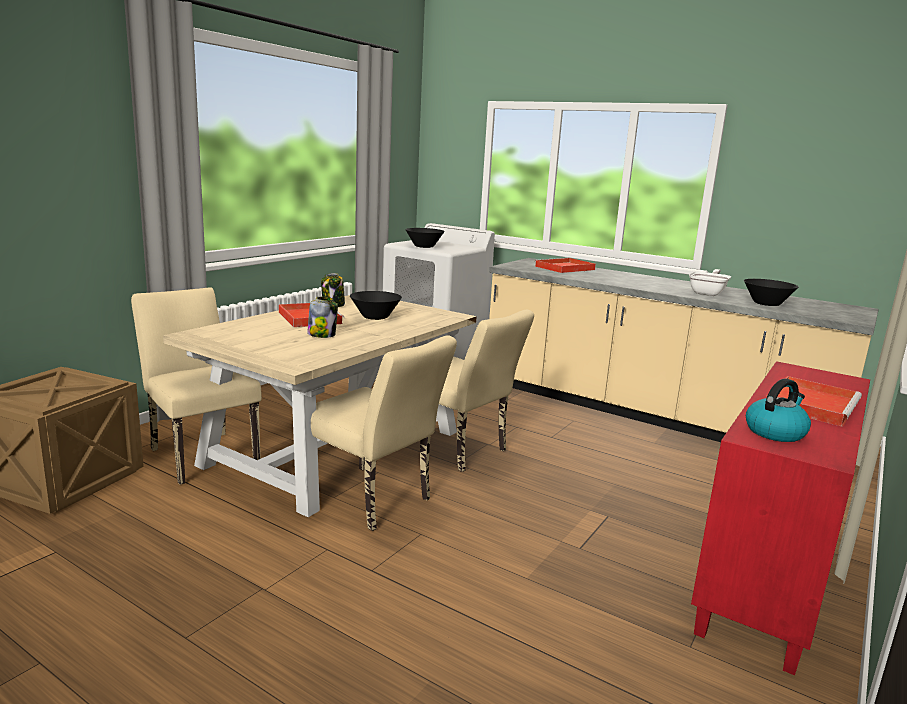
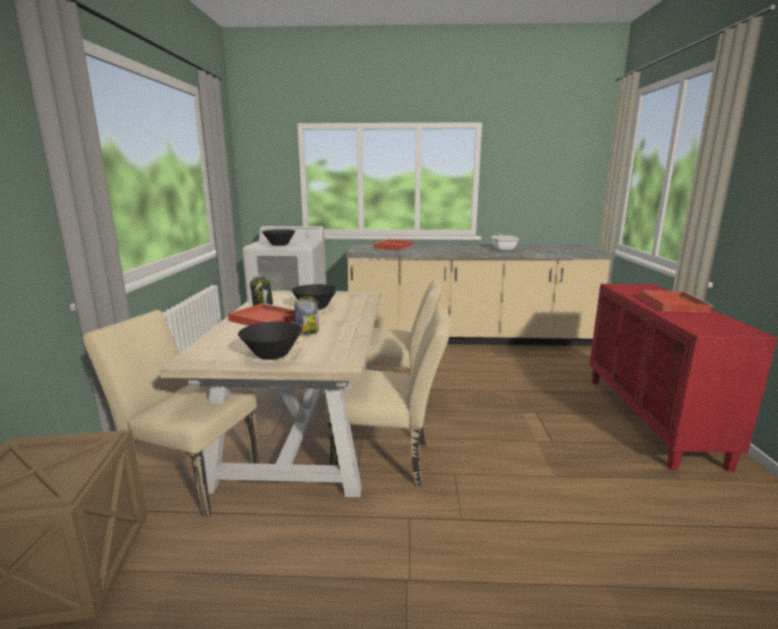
camera: 30 degrees left, 0 degrees up
(766, 304) = (543, 250): black bowl -> black bowl (272, 355)
(775, 432) = (701, 324): kettle -> none

